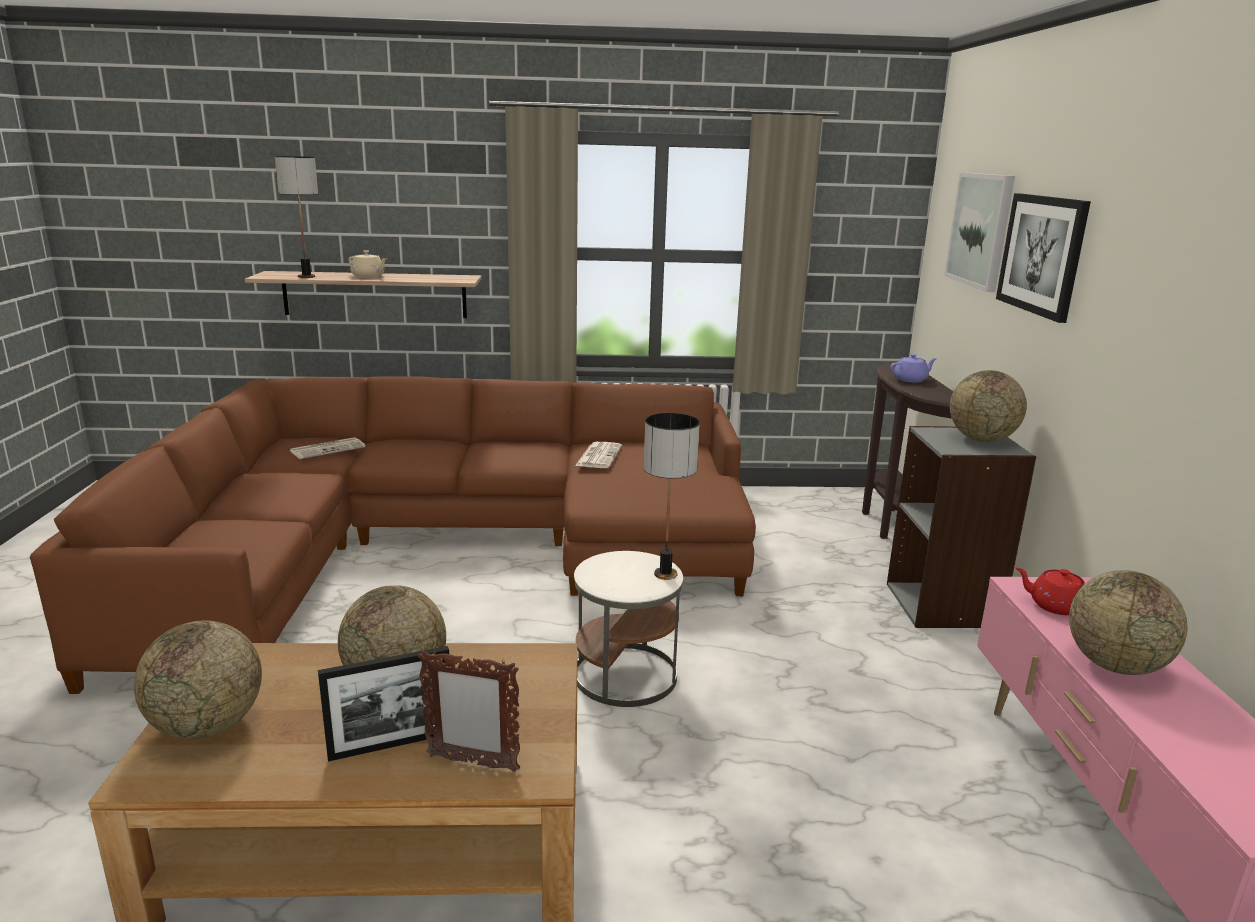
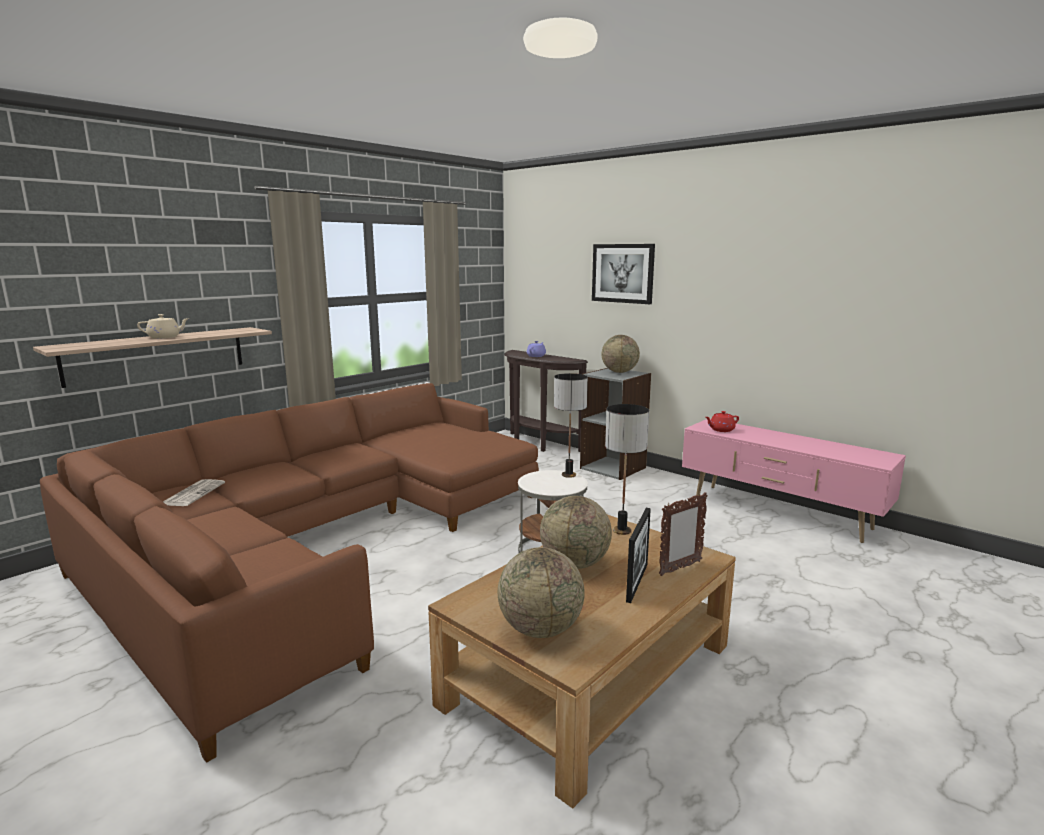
camera: 45 degrees left, 5 degrees down
(306, 277) = (107, 344): table lamp -> table lamp (622, 531)
(598, 456) = (404, 440): newspaper -> none
(980, 230) = (563, 266): picture -> none
(1115, 665) = (771, 440): globe -> none

